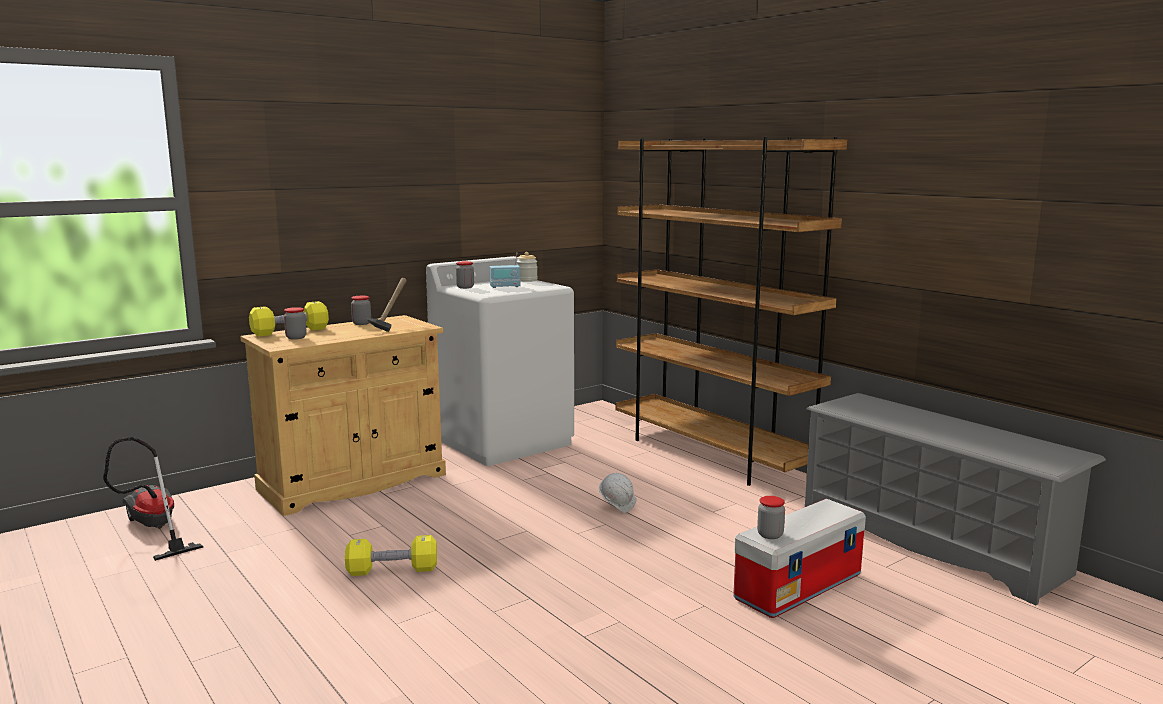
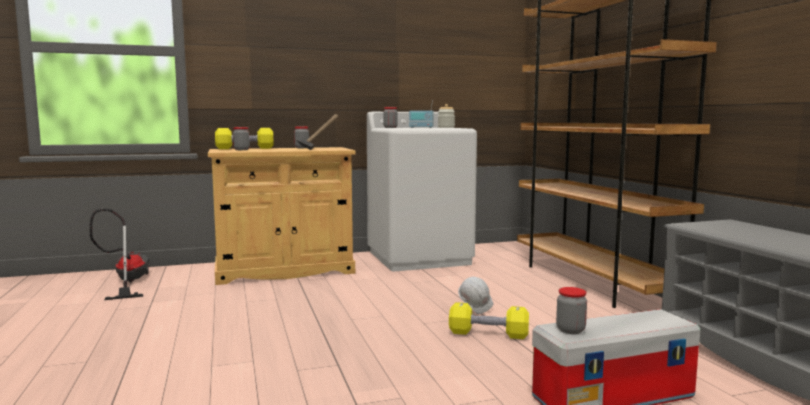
camera: 20 degrees right, 5 degrees down
(392, 570) = (250, 328): yellow dumbbell -> yellow dumbbell (488, 334)

